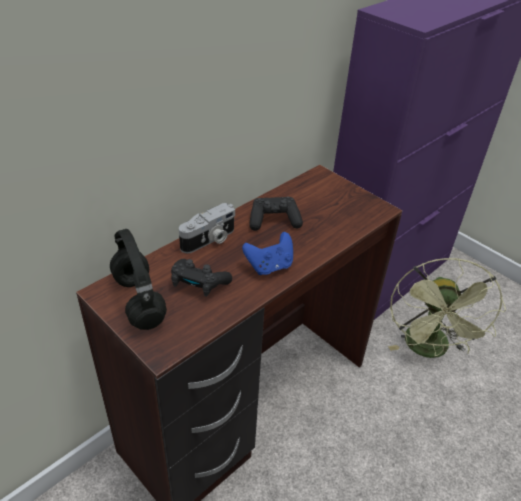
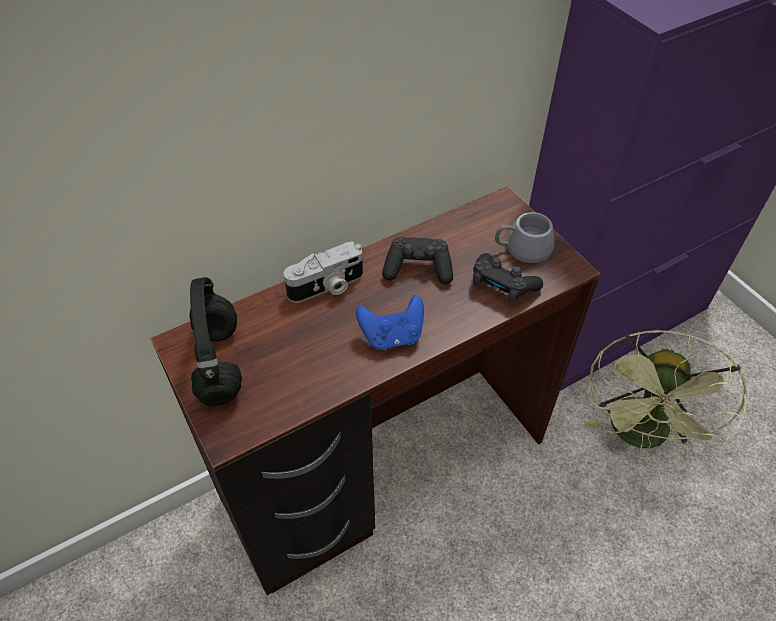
camera: 15 degrees right, 10 degrees up
(198, 284) = (296, 349): black game controller -> black game controller (502, 286)
(342, 198) = (521, 244): none -> grey mug

